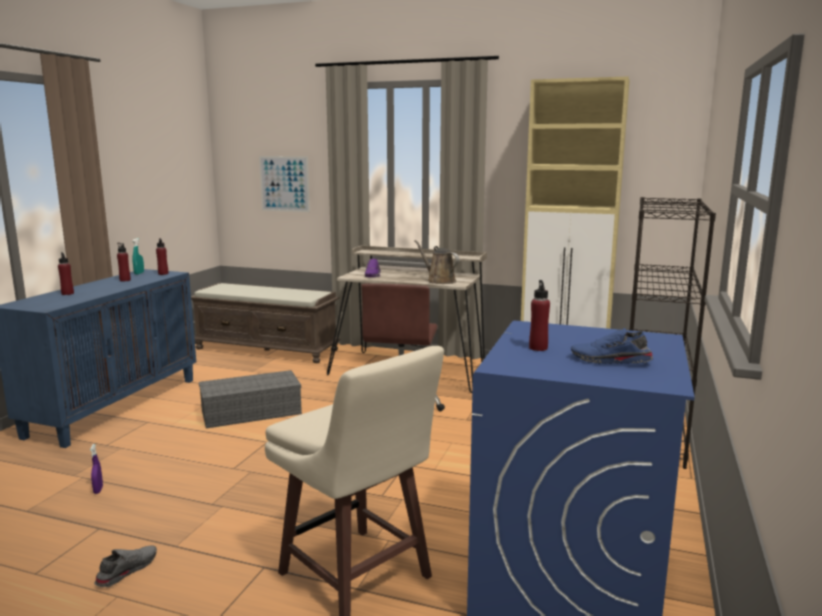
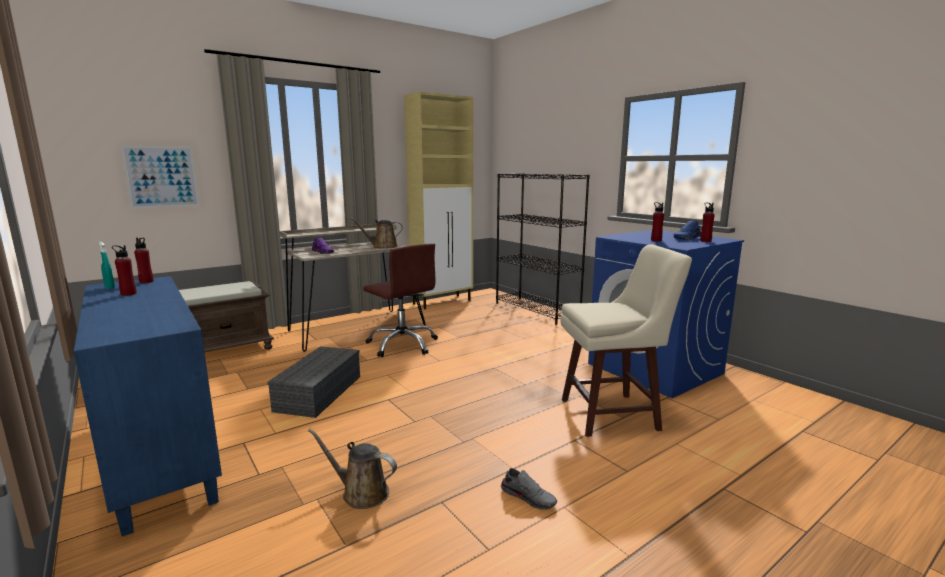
camera: 55 degrees left, 0 degrees up
(67, 293) = (121, 316): red bottle -> red bottle (705, 241)
(98, 490) = (361, 492): purple spray bottle -> brown watering can
(126, 570) = (529, 497): grey shoe -> grey shoe turned 150 degrees clockwise

